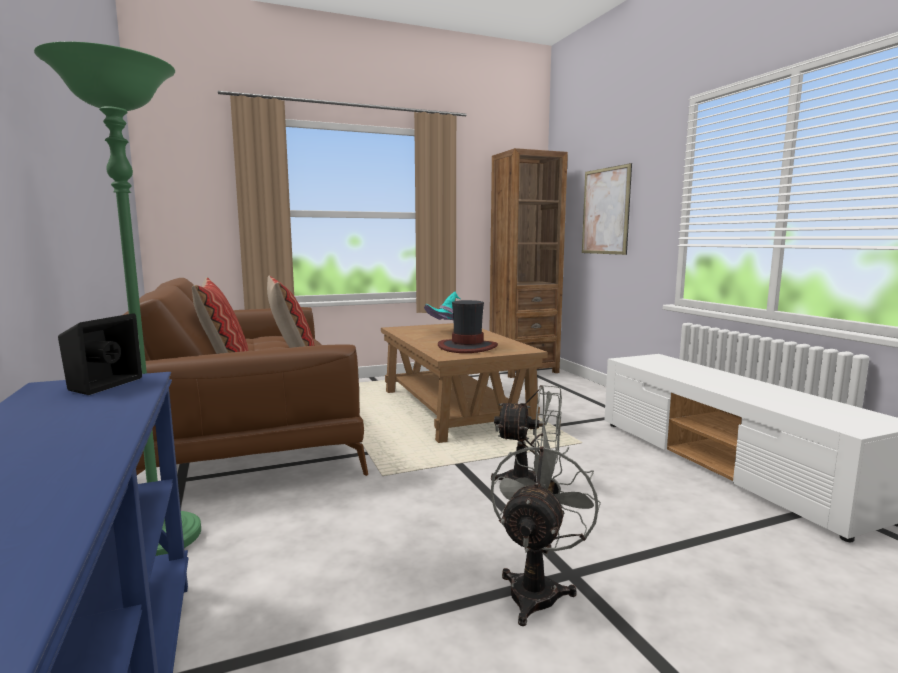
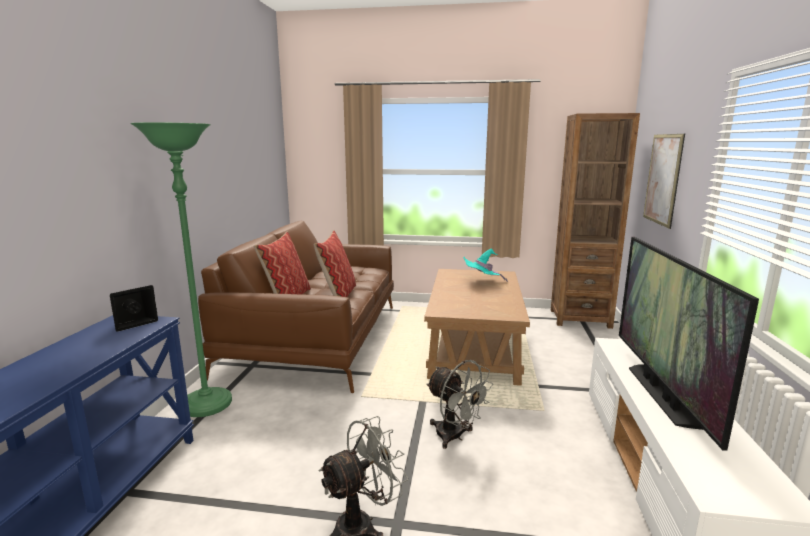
camera: 30 degrees right, 5 degrees up
(467, 347) = (470, 304): hat -> none
(717, 382) = (661, 394): none -> television

